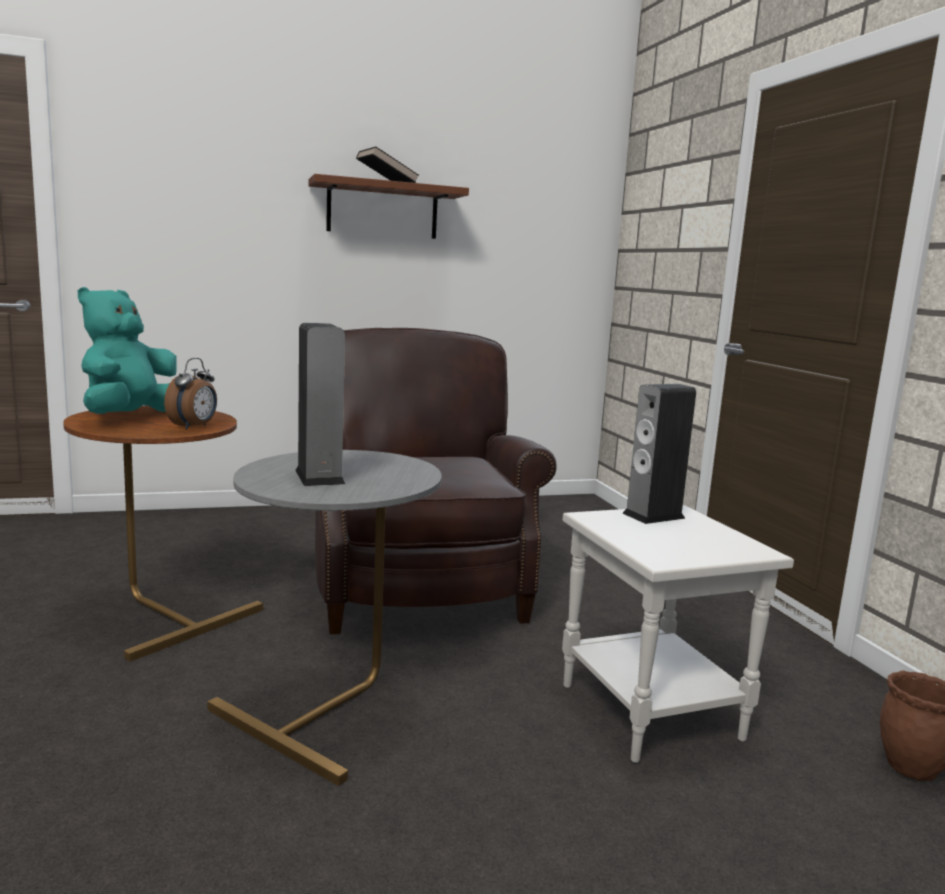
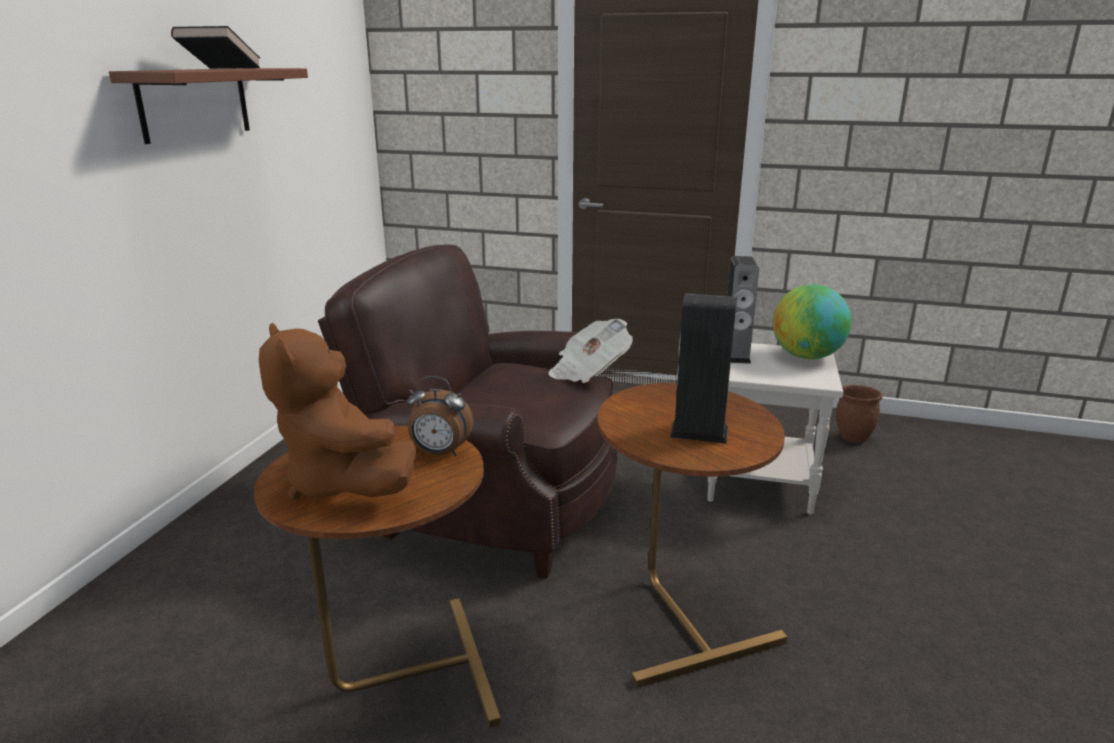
camera: 55 degrees left, 10 degrees up
(131, 417) = (343, 483): turquoise plush toy -> brown plush toy
(194, 427) = (440, 453): alarm clock -> alarm clock turned 135 degrees clockwise
(334, 707) = (676, 613): grey side table -> brown side table
(499, 475) = (589, 371): none -> newspaper
(730, 546) = (806, 356): none -> globe

